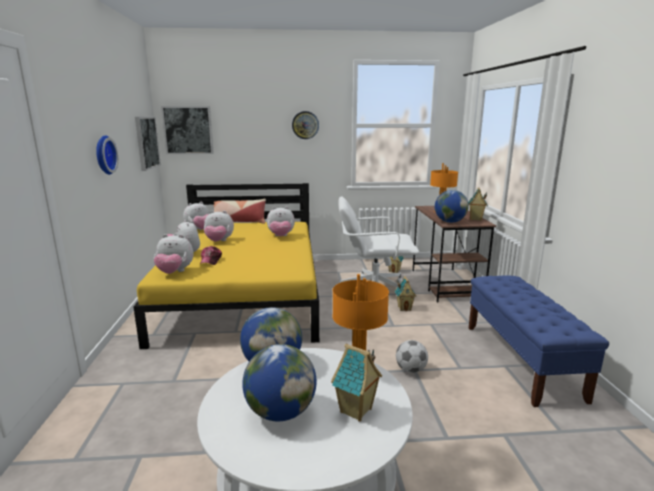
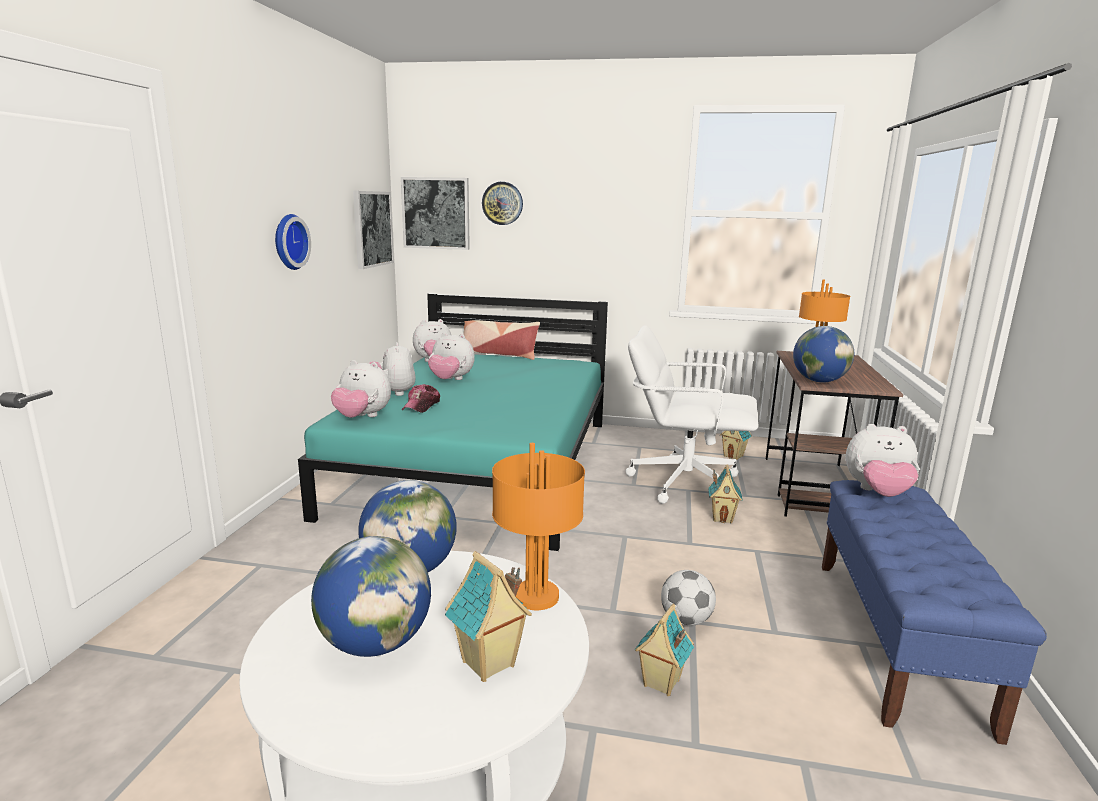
camera: 15 degrees right, 0 degrees up
(244, 295) = (481, 465): yellow bed -> turquoise bed
(281, 236) = (545, 381): plush toy -> plush toy (877, 493)
(305, 125) = (609, 210): wall clock -> wall clock (502, 203)
(475, 219) = (870, 380): toy house -> toy house (660, 683)

